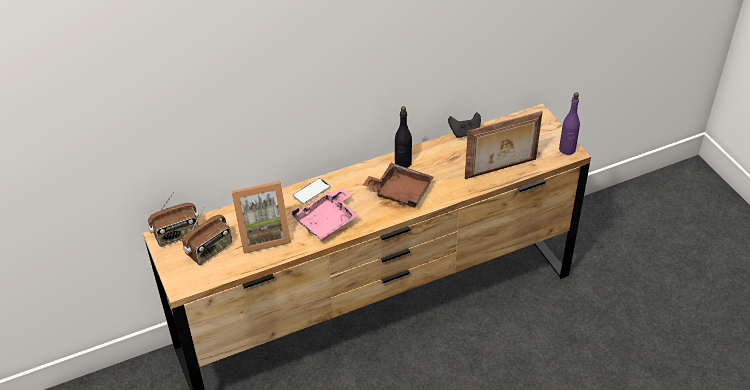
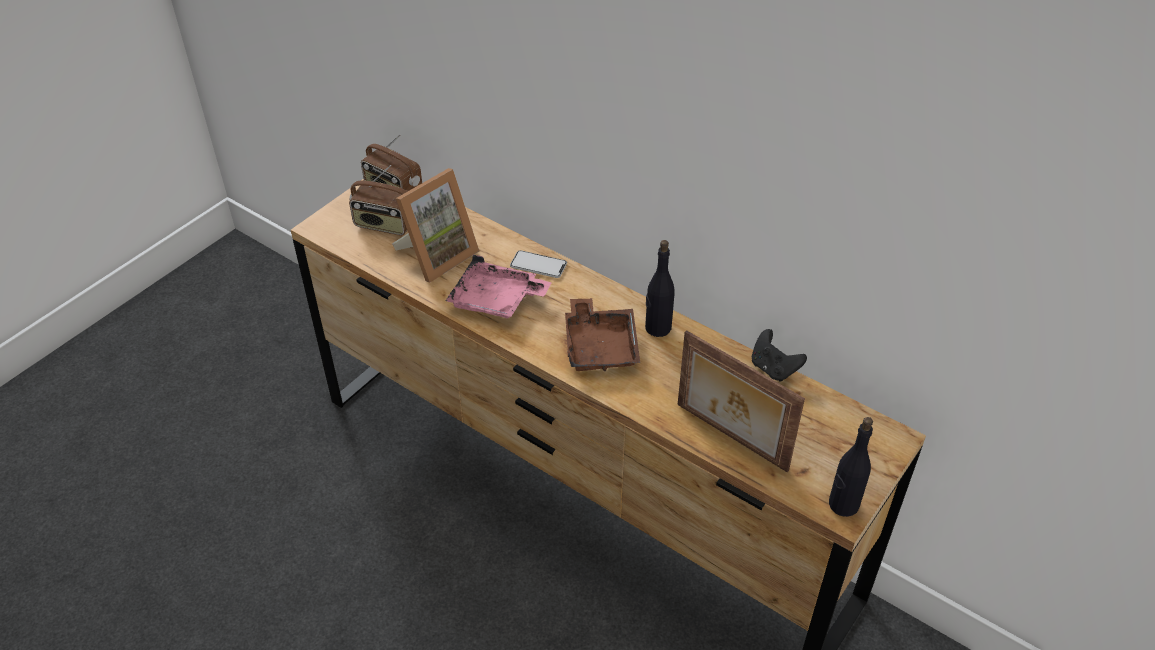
camera: 60 degrees right, 0 degrees up
(263, 235) = (436, 255): picture frame -> picture frame turned 90 degrees counterclockwise
(567, 149) = (843, 504): purple bottle -> black bottle

